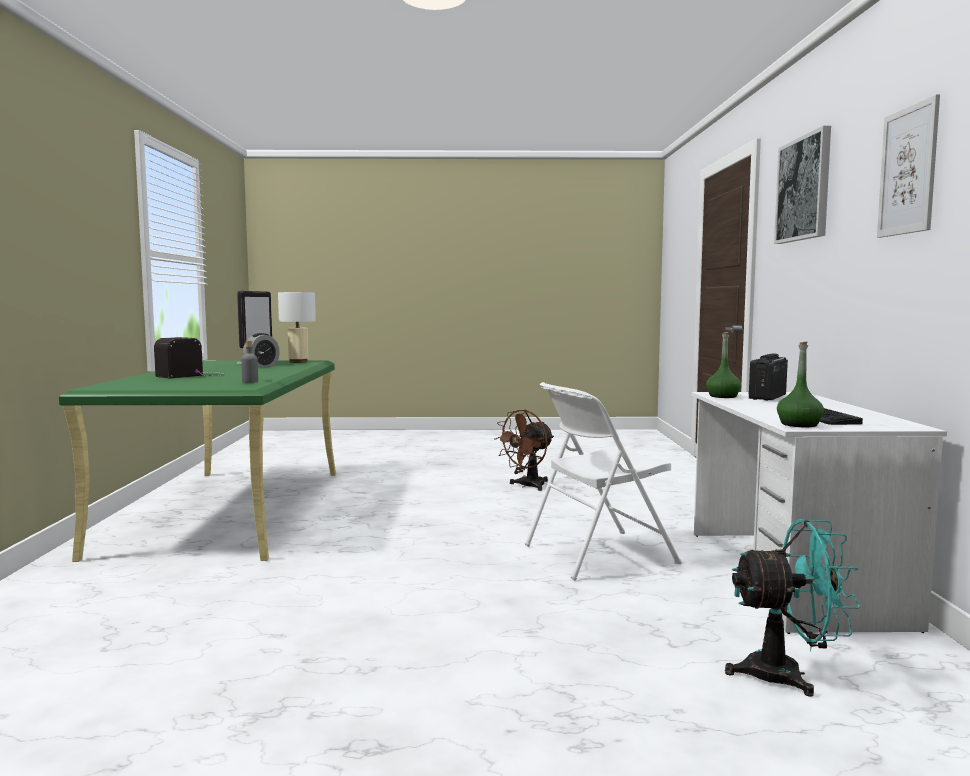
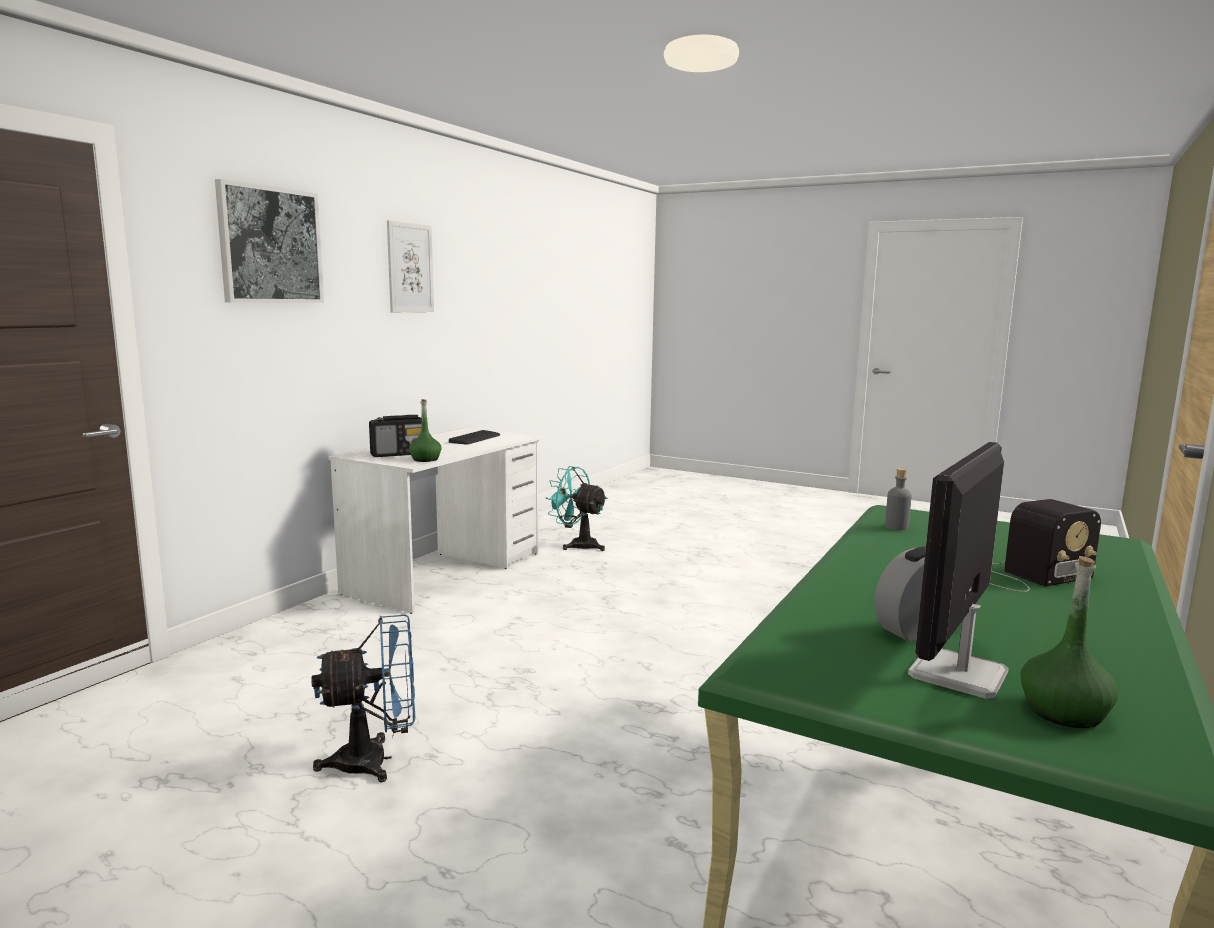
camera: 150 degrees left, 5 degrees up
(299, 362) = (818, 659): white table lamp -> none
(527, 486) = (376, 760): brown fan -> blue fan
(599, 554) = (530, 618): white chair -> none
(799, 424) = (517, 437): green bottle -> green bottle (1064, 712)

